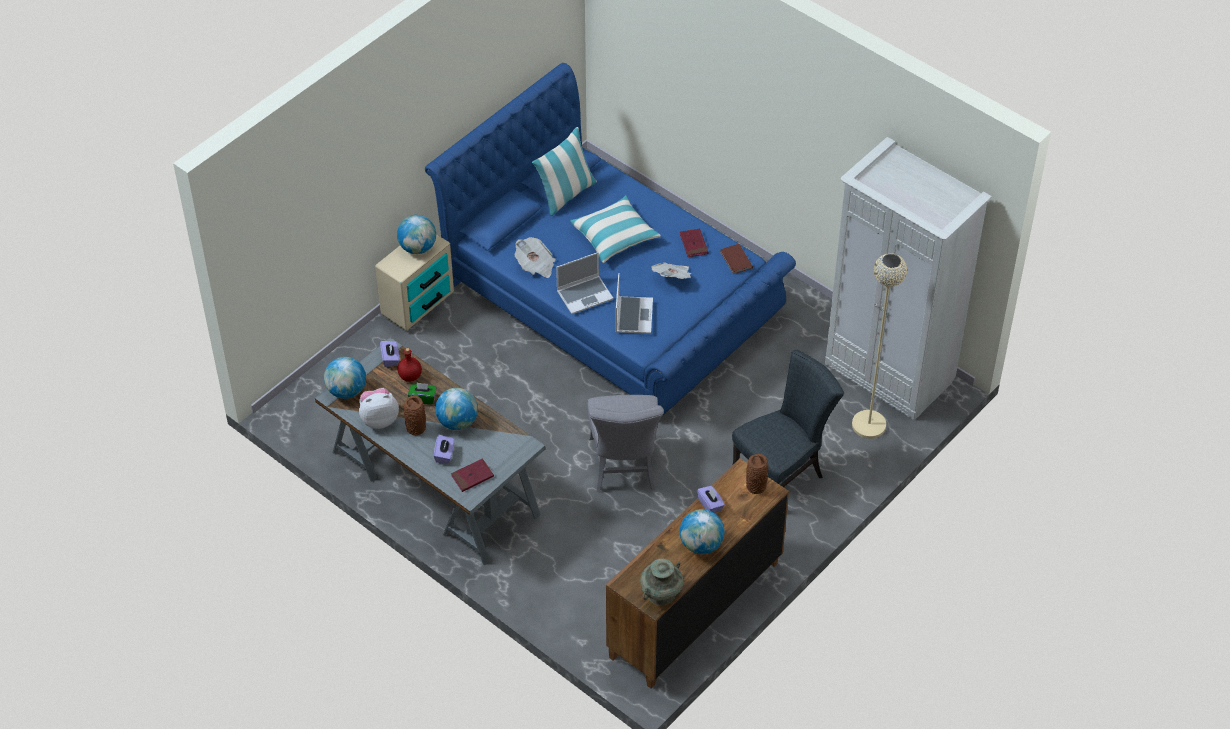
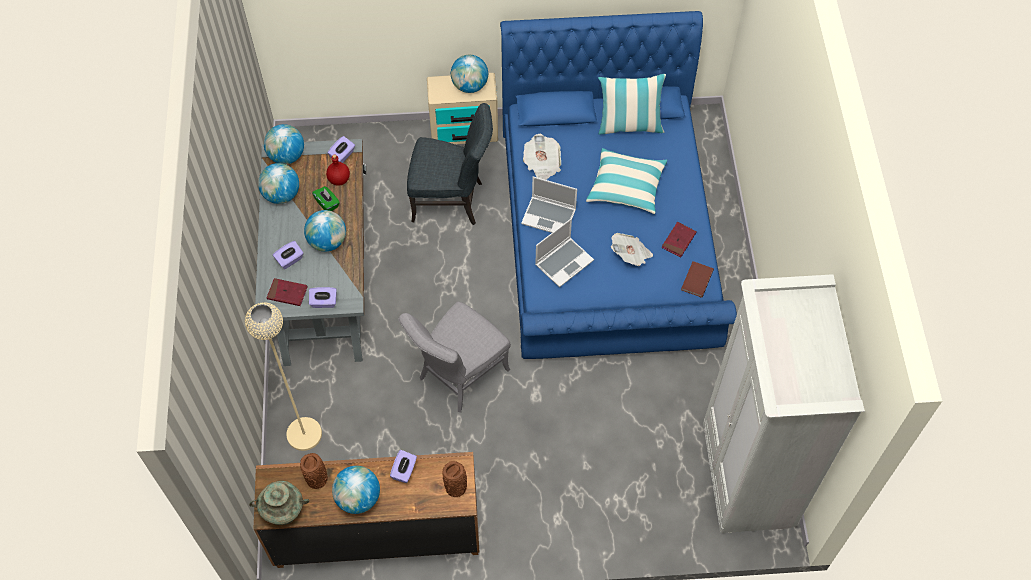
camera: 45 degrees right, 10 degrees up
(379, 419) = (282, 195): plush toy -> globe
(415, 428) = (296, 222): brown vase -> brown vase (317, 478)
(507, 461) = (324, 302): none -> purple tissue box
(782, 473) = (567, 484): grey chair -> grey chair (452, 200)
(868, 425) = (679, 504): beige floor lamp -> beige floor lamp (304, 434)

